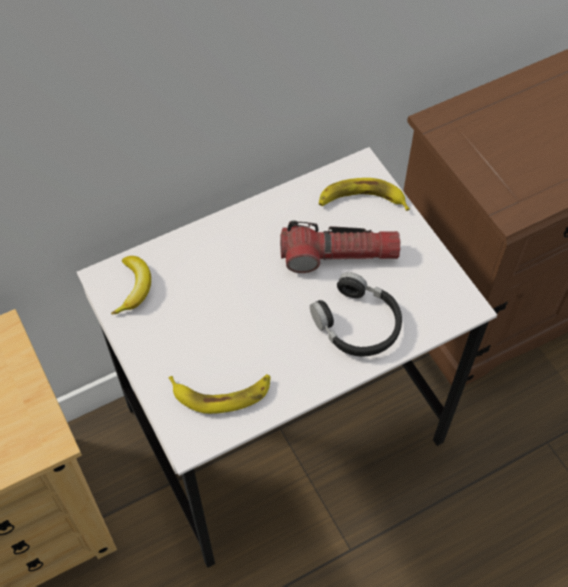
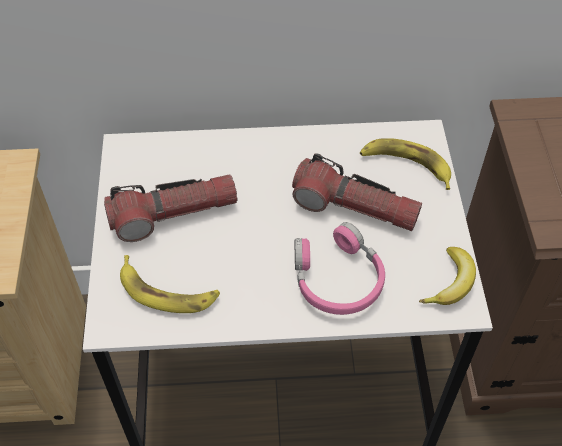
camera: 25 degrees right, 5 degrees down
(134, 287) = (145, 166): banana -> banana (451, 282)
(187, 322) = (173, 214): none -> flashlight
(357, 324) = (337, 279): black headphones -> pink headphones

